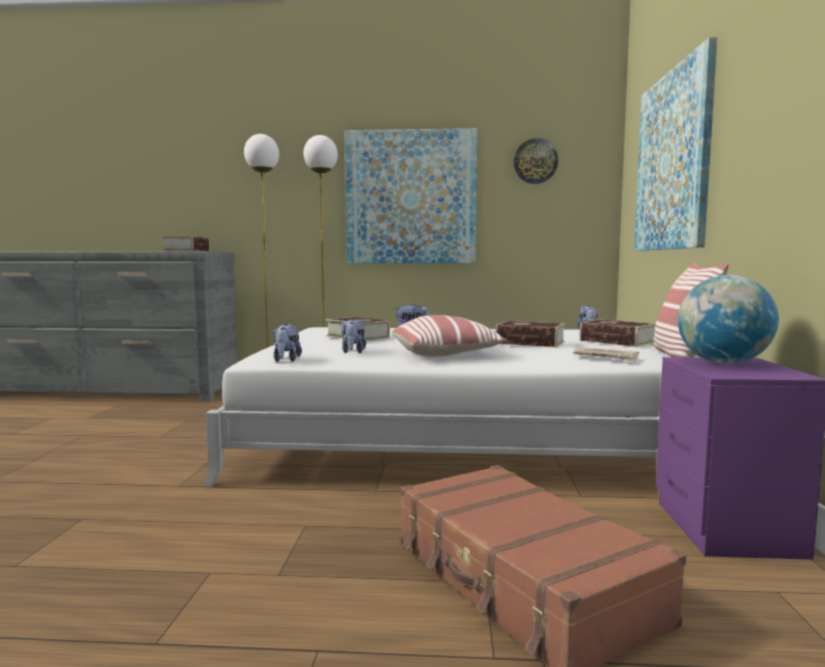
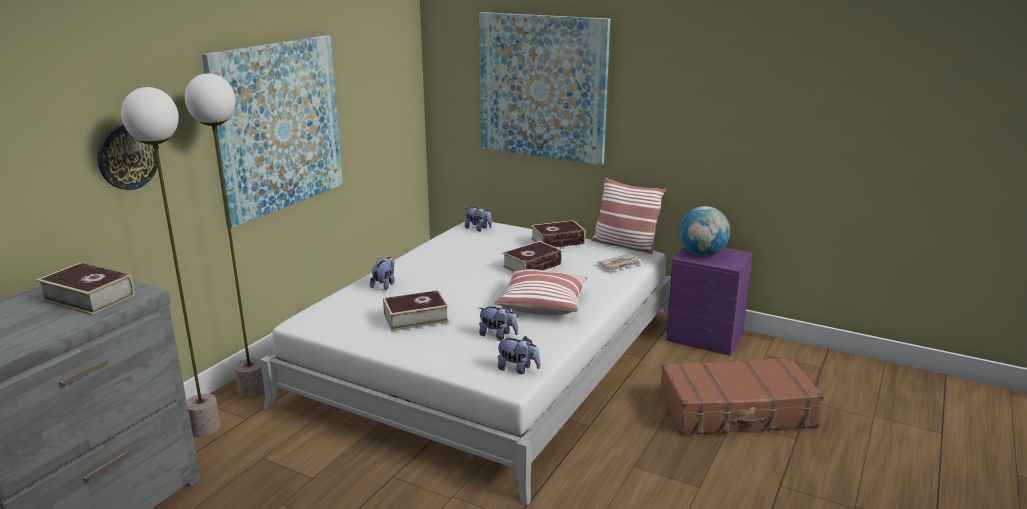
camera: 65 degrees left, 15 degrees up
(535, 161) = (370, 63): wall clock -> wall clock (127, 157)

